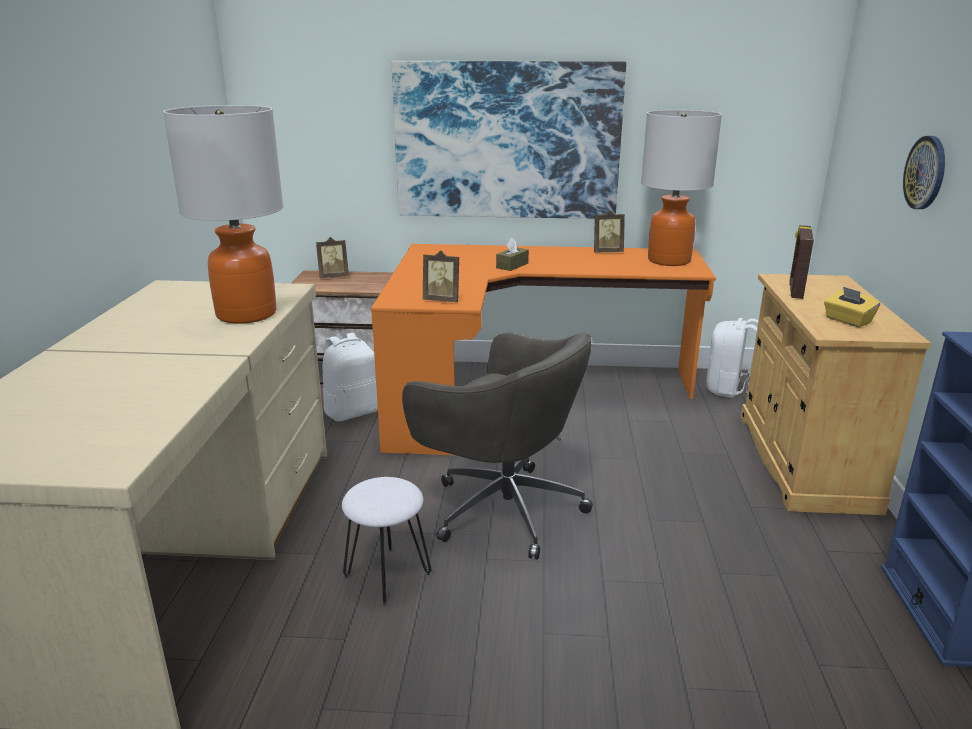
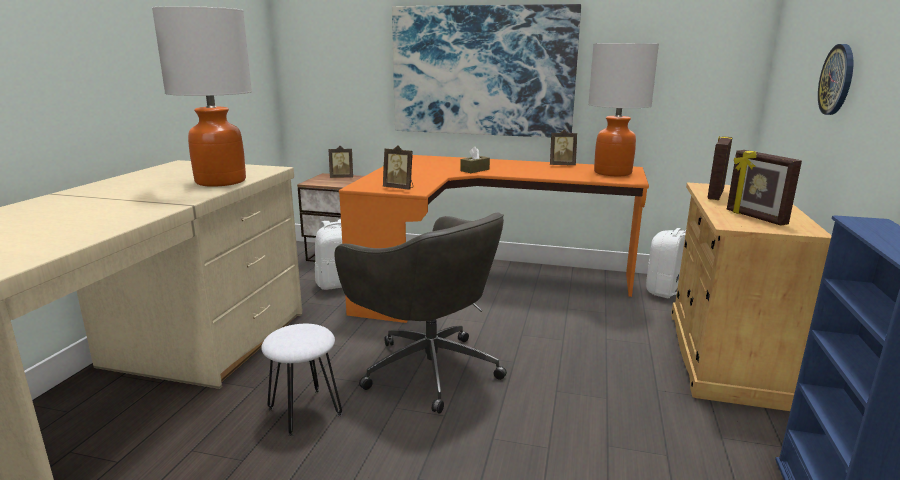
camera: 10 degrees right, 5 degrees down
(847, 321) = (755, 217): yellow tissue box -> picture frame

